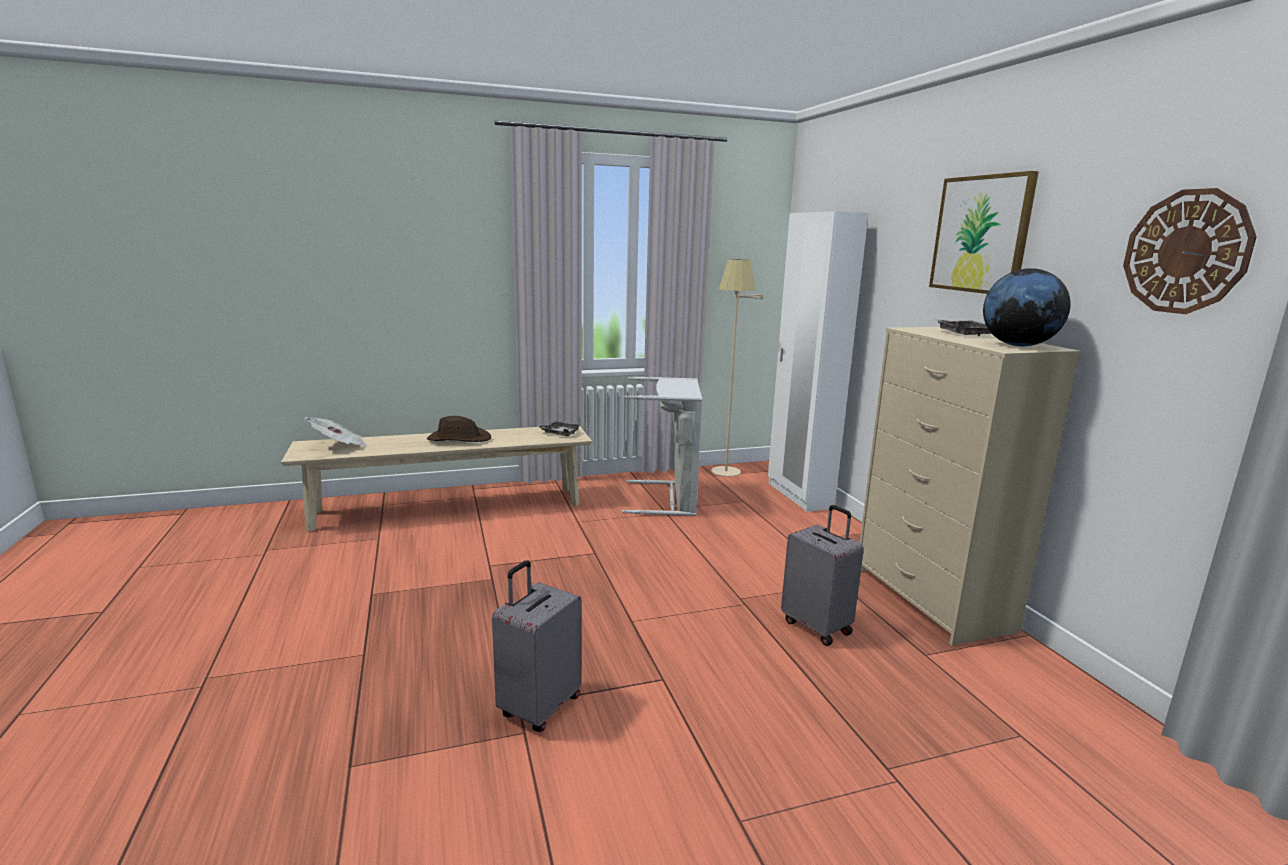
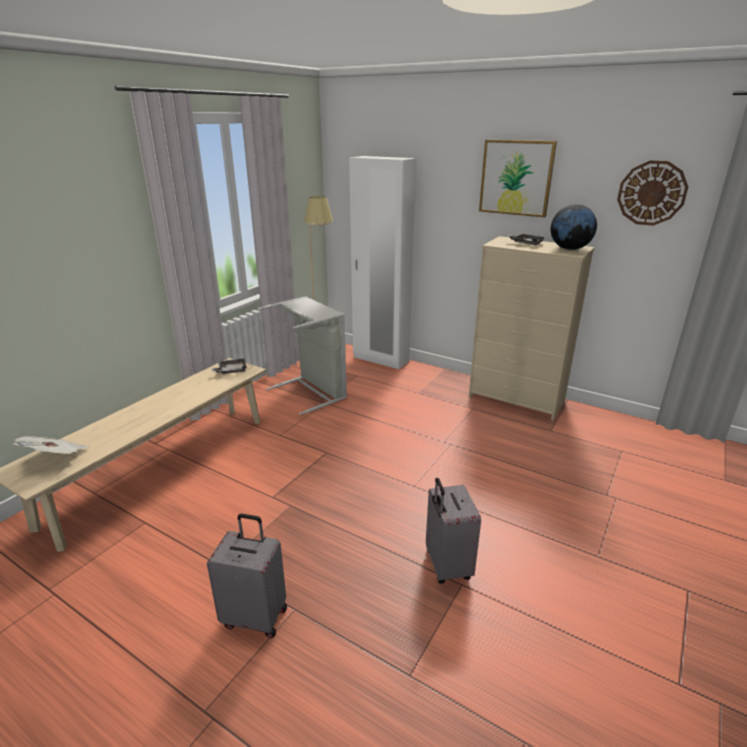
camera: 40 degrees left, 10 degrees up
(459, 439) = (159, 406): brown hat -> none
(817, 626) = (496, 439): grey suitcase -> grey suitcase (255, 616)

